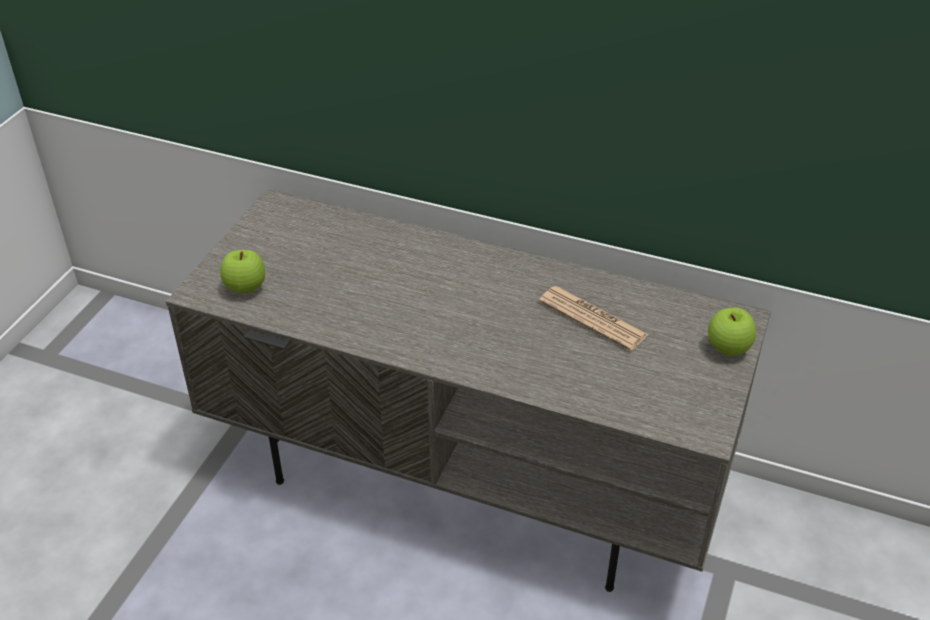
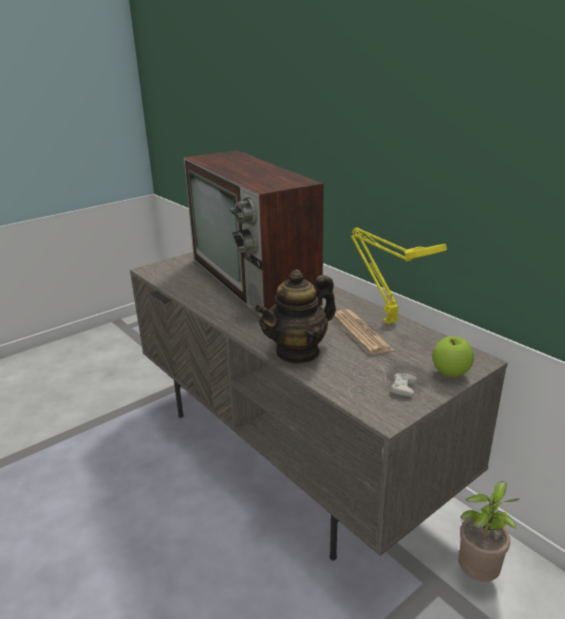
camera: 30 degrees right, 15 degrees down
(245, 288) = (173, 273): apple -> none
(383, 268) = (254, 281): none -> television
(546, 376) = (298, 352): none -> teapot
(607, 288) = (387, 320): none -> yellow table lamp
(665, 388) = (378, 381): none -> white game controller
(759, 538) = (478, 574): none -> potted plant

